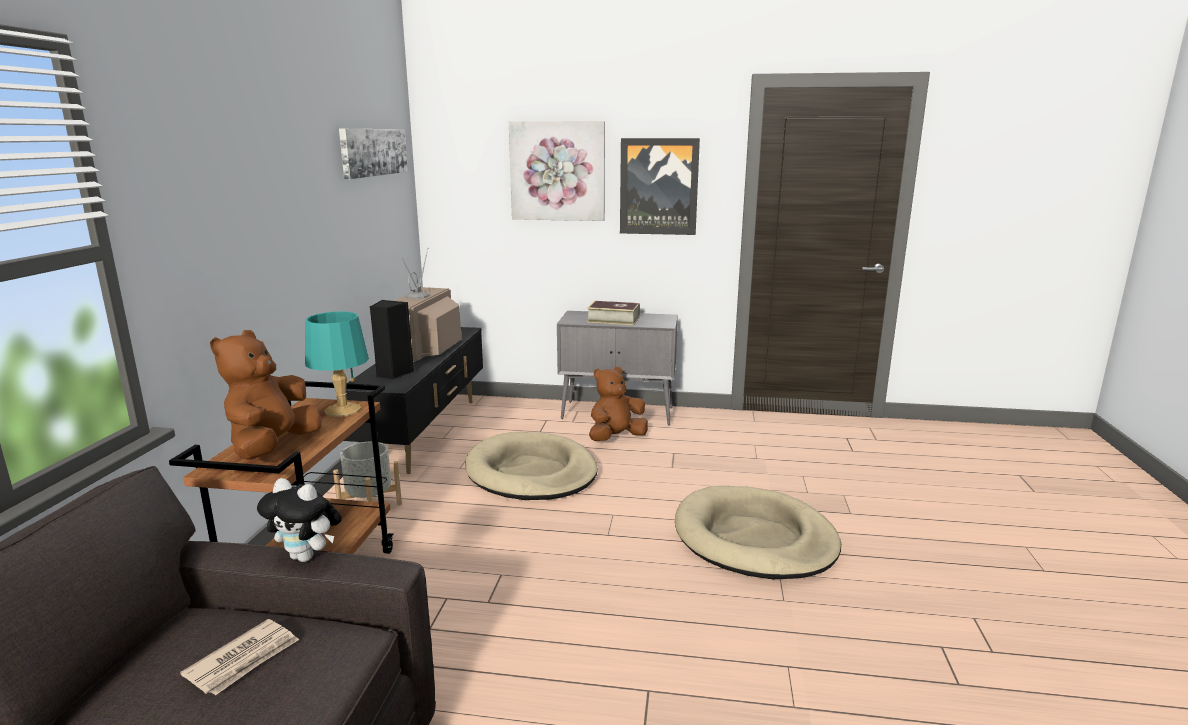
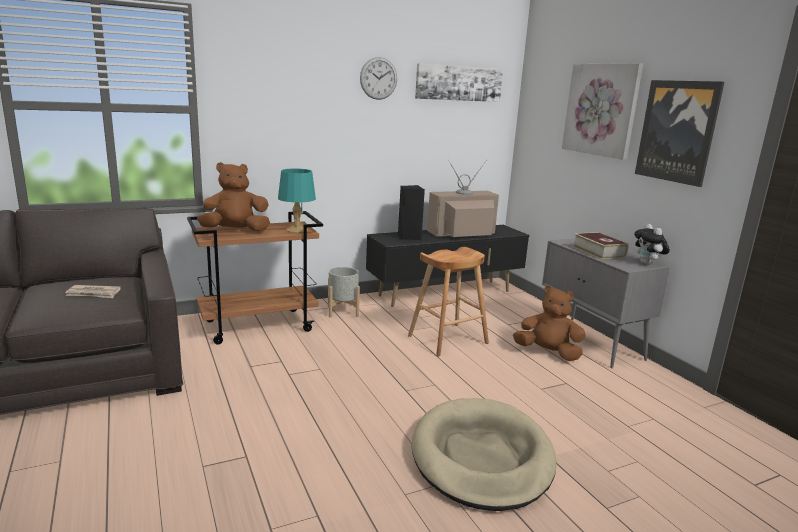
camera: 55 degrees right, 0 degrees up
(307, 556) = (158, 271): plush toy -> plush toy (647, 264)
(310, 155) = (378, 78): none -> wall clock
(531, 472) = (448, 339): beige dog bed -> brown stool

